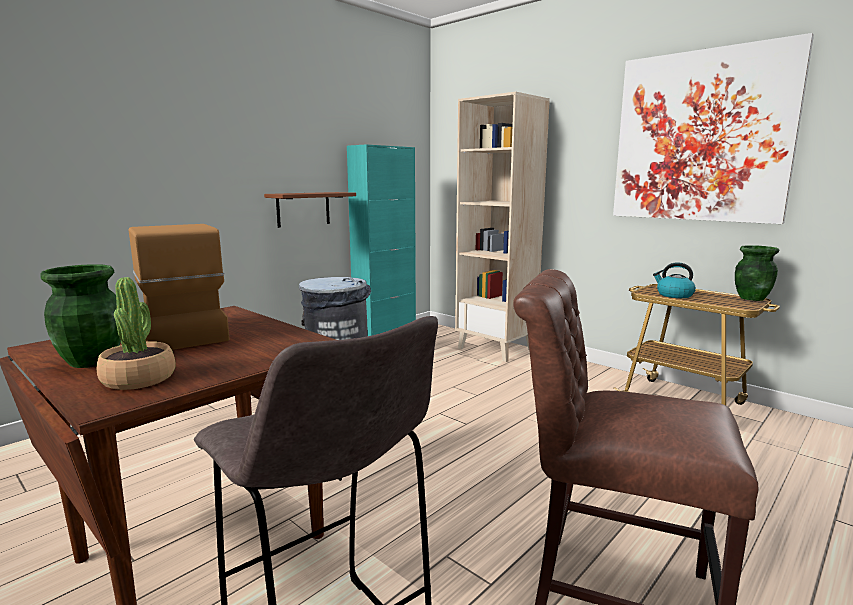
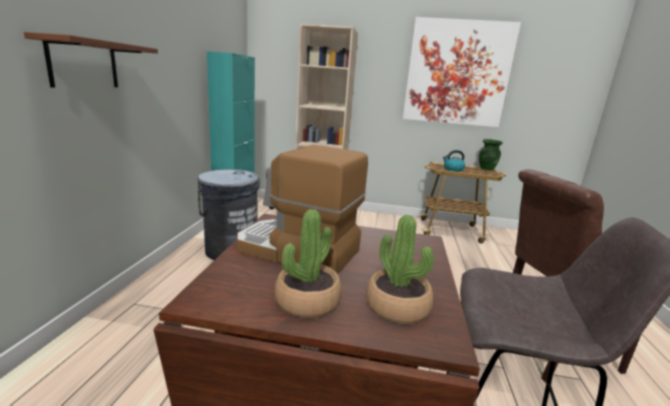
camera: 35 degrees left, 5 degrees up
(92, 361) = (307, 301): green vase -> potted plant
(303, 209) = (181, 109): brown shelf -> brown shelf (83, 64)

